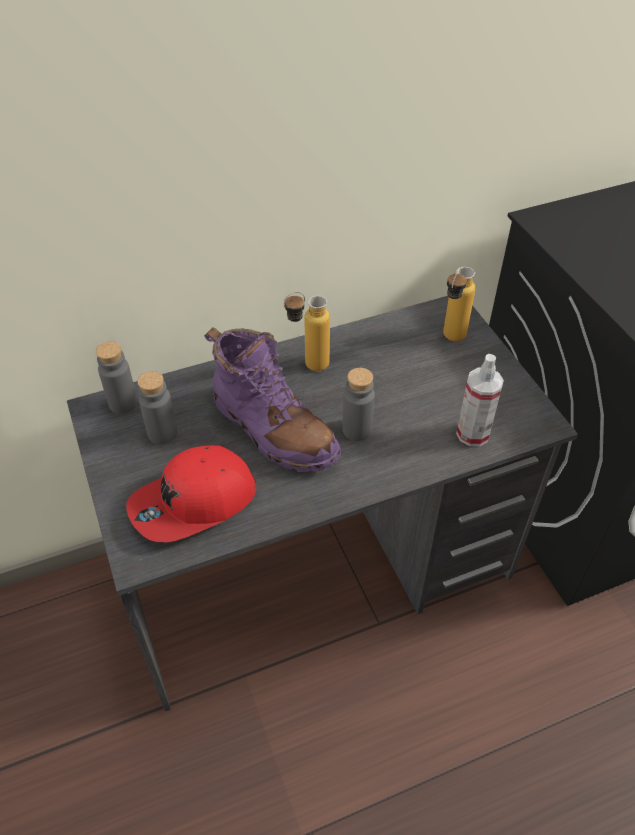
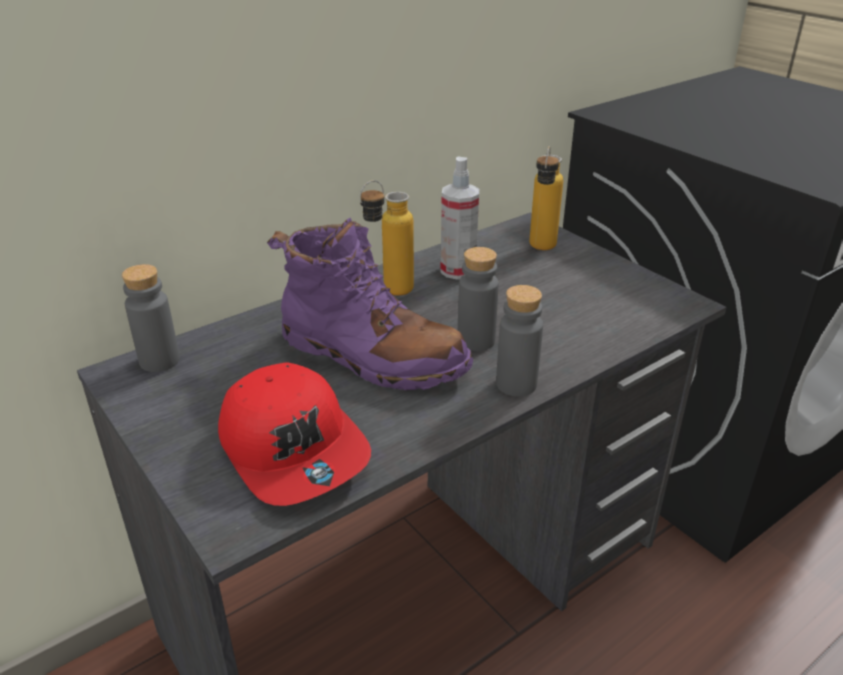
camera: 15 degrees left, 15 degrees down
(162, 433) = (224, 382): grey bottle -> grey bottle (516, 384)
(194, 503) = (295, 448): red cap -> red cap turned 75 degrees counterclockwise
(473, 434) = (613, 323): spray bottle -> spray bottle (458, 270)

